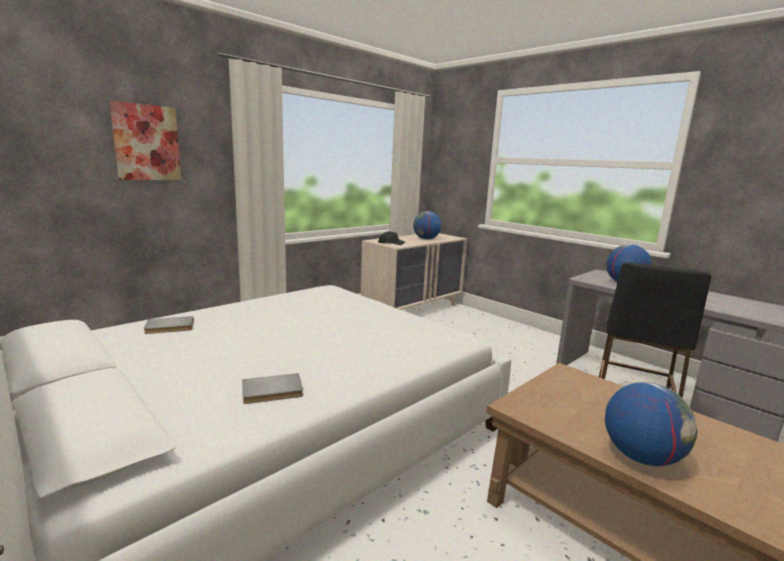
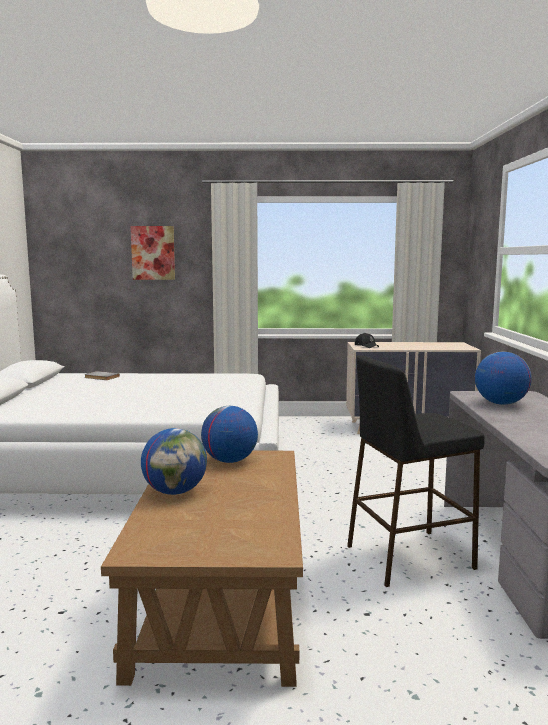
camera: 45 degrees right, 5 degrees down
(272, 391) = (68, 408): grey book -> none
(426, 239) = (422, 346): globe -> globe (229, 461)

